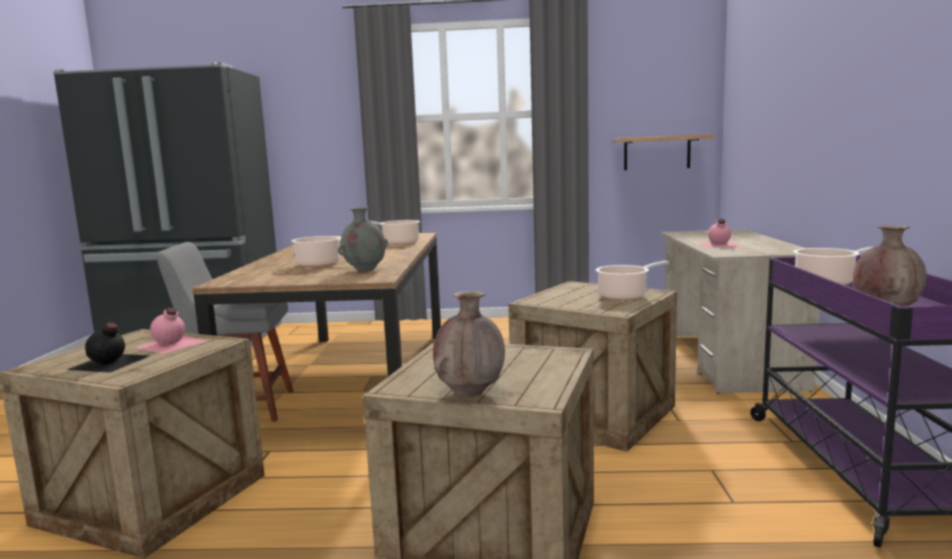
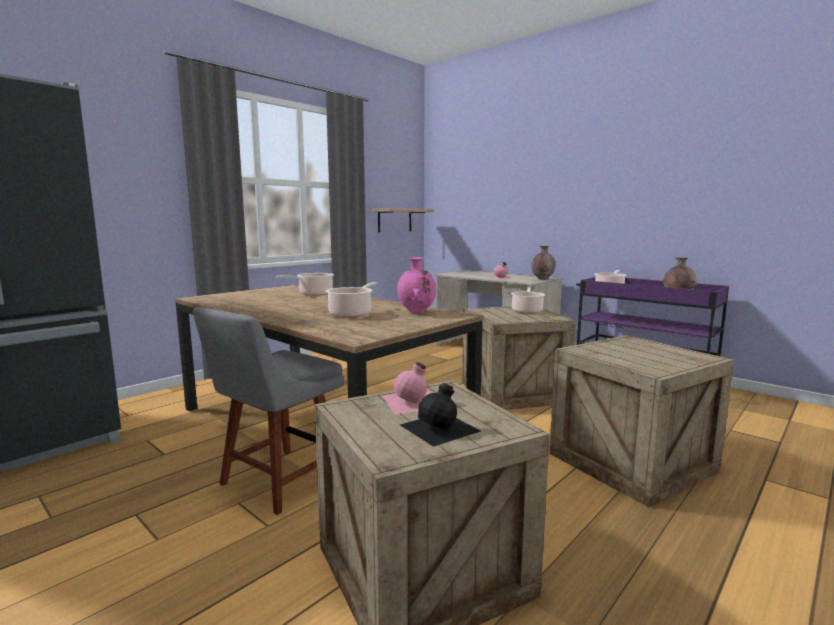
camera: 50 degrees left, 0 degrees up
(364, 270) = (417, 312): grey vase -> pink vase
(470, 393) = (683, 363): brown vase -> brown vase (542, 279)

